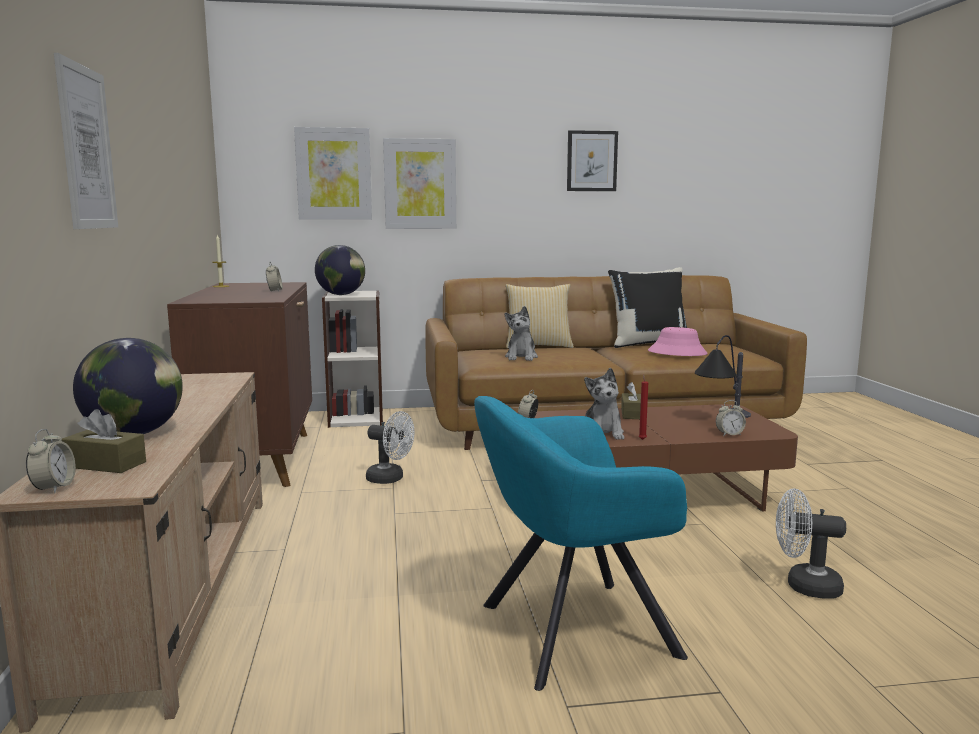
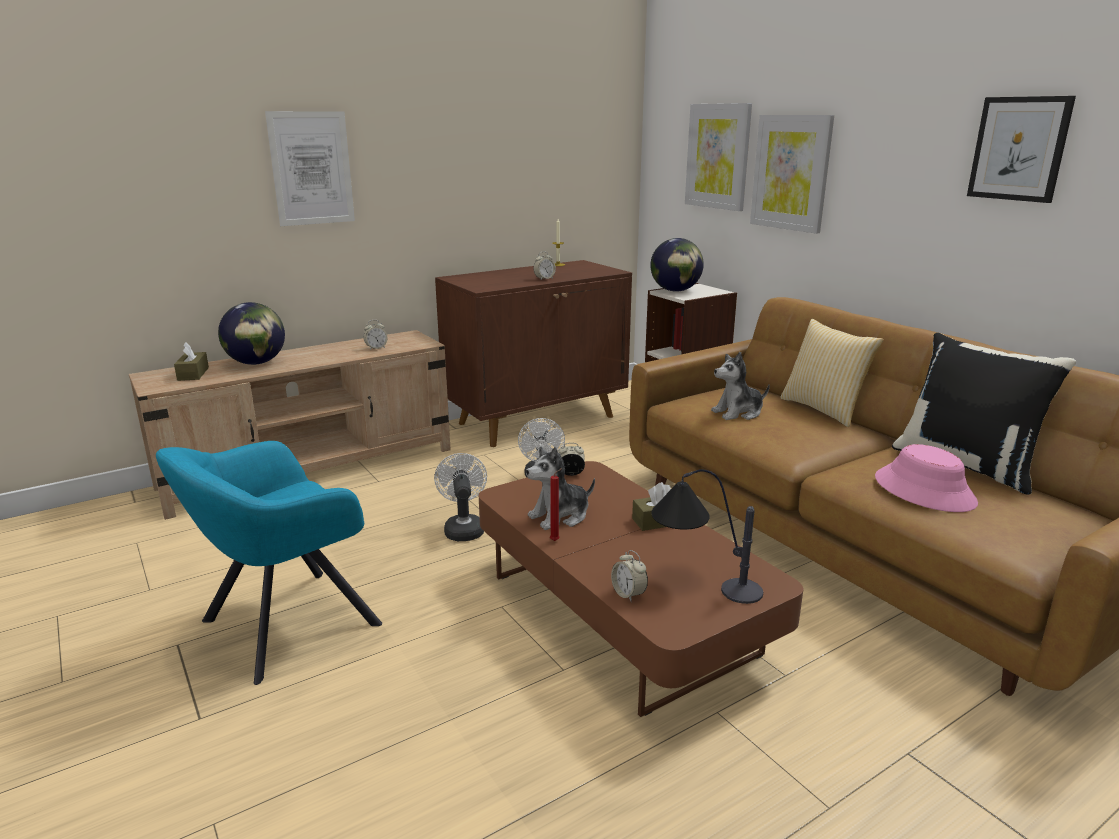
camera: 65 degrees right, 10 degrees up
(54, 488) = (152, 376): alarm clock -> alarm clock (376, 348)
(570, 631) = (284, 625): turquoise armchair -> turquoise armchair turned 90 degrees counterclockwise
(804, 586) = (424, 764): white fan -> white fan (463, 528)

